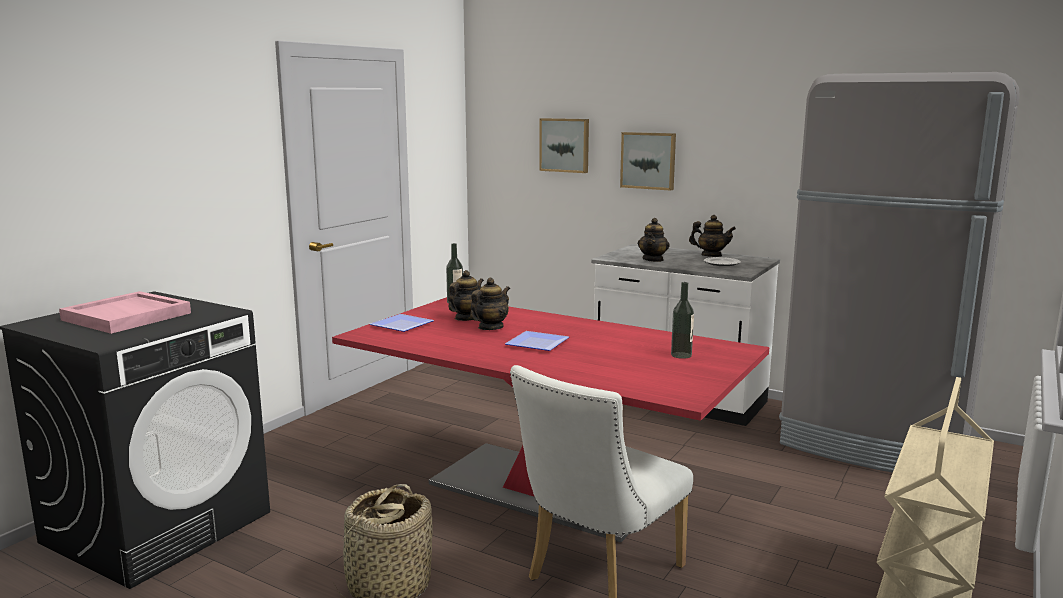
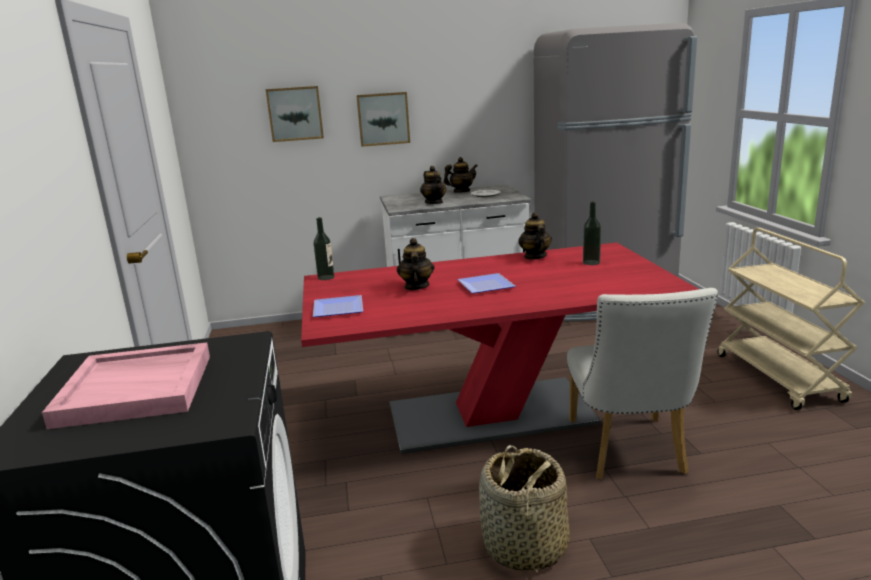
camera: 40 degrees left, 5 degrees up
(466, 318) = (375, 286): teapot -> teapot (535, 256)

